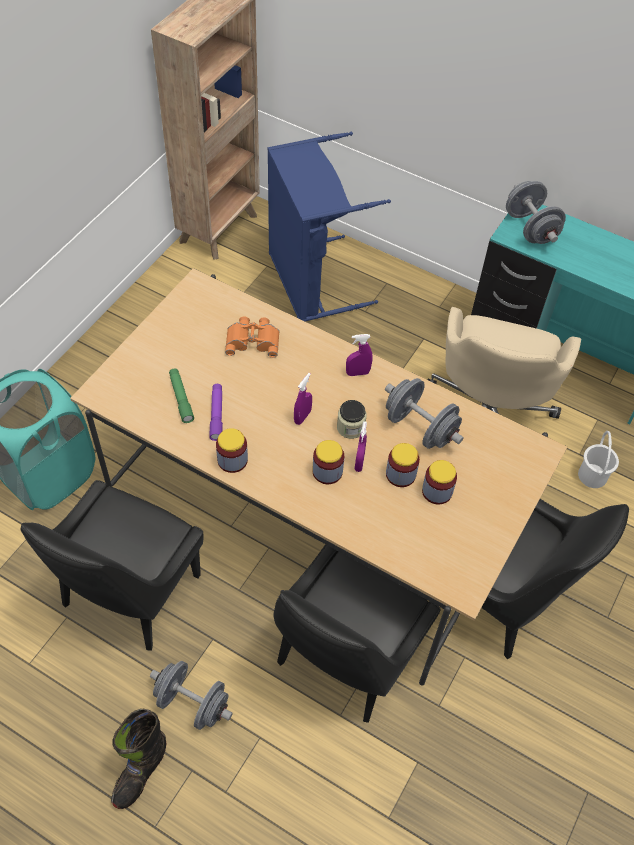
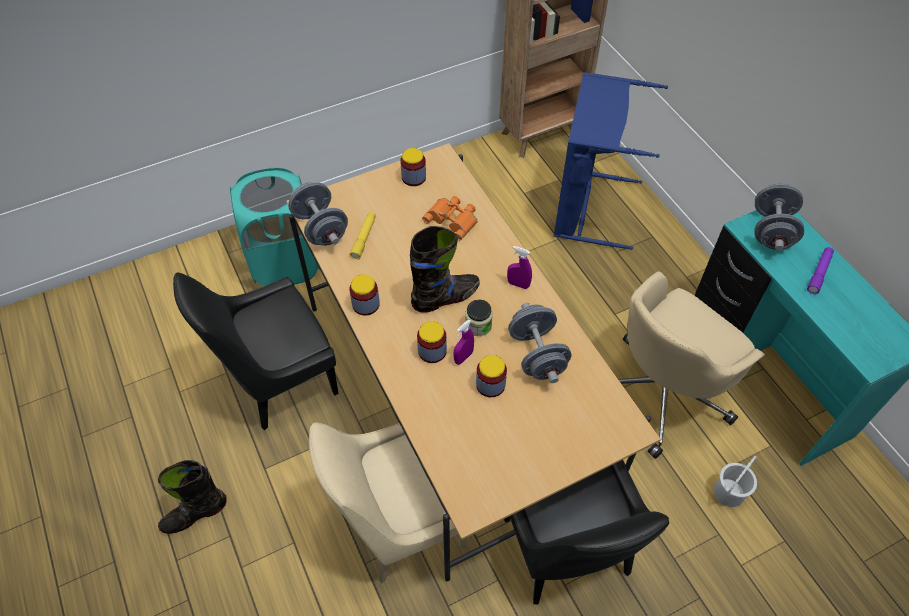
camera: 35 degrees right, 0 degrees up
(181, 398) = (364, 238): green flashlight -> yellow flashlight
(192, 703) = (265, 486): grey dumbbell -> grey dumbbell (321, 228)
(216, 415) = (380, 263): purple flashlight -> purple flashlight (819, 273)
(302, 417) = (446, 298): purple spray bottle -> black boot
(344, 659) = (399, 521): black chair -> beige chair
(437, 491) = (510, 415): jar -> jar (413, 177)

